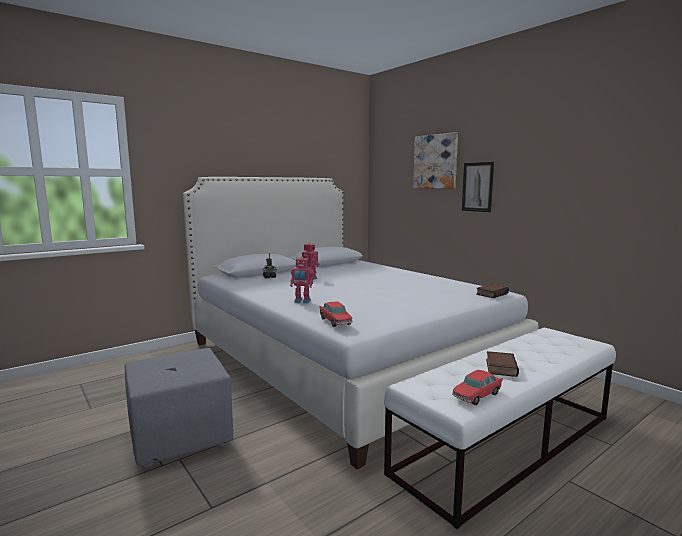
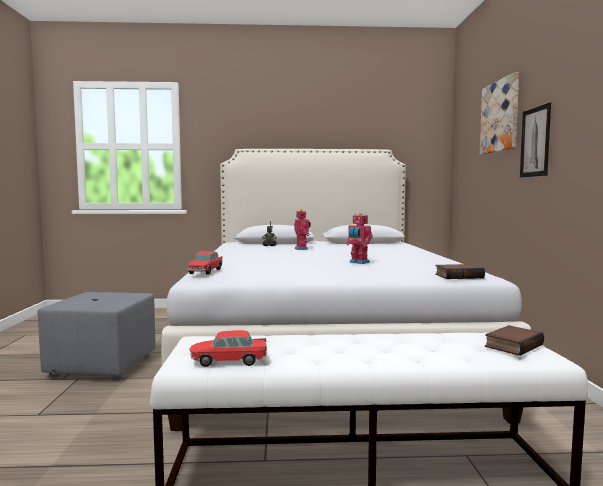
camera: 35 degrees right, 5 degrees down
(302, 301) = (233, 259): toy robot -> toy robot (358, 262)
(499, 367) = (328, 349): book -> book (512, 345)

